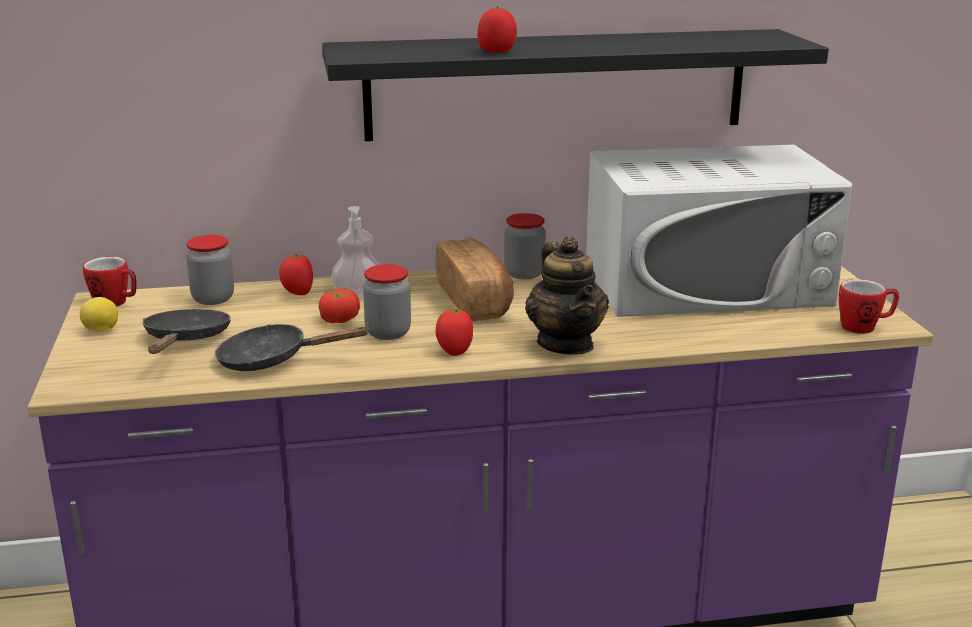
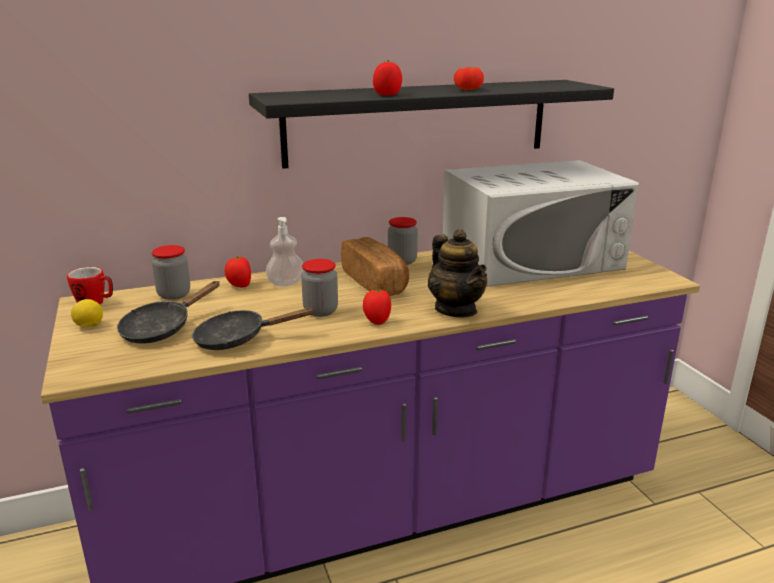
camera: 10 degrees left, 0 degrees up
(185, 340) = (162, 328): black frying pan -> black frying pan turned 135 degrees counterclockwise
(338, 319) = (278, 303): tomato -> tomato (467, 89)
(864, 327) = (653, 283): mug -> none

